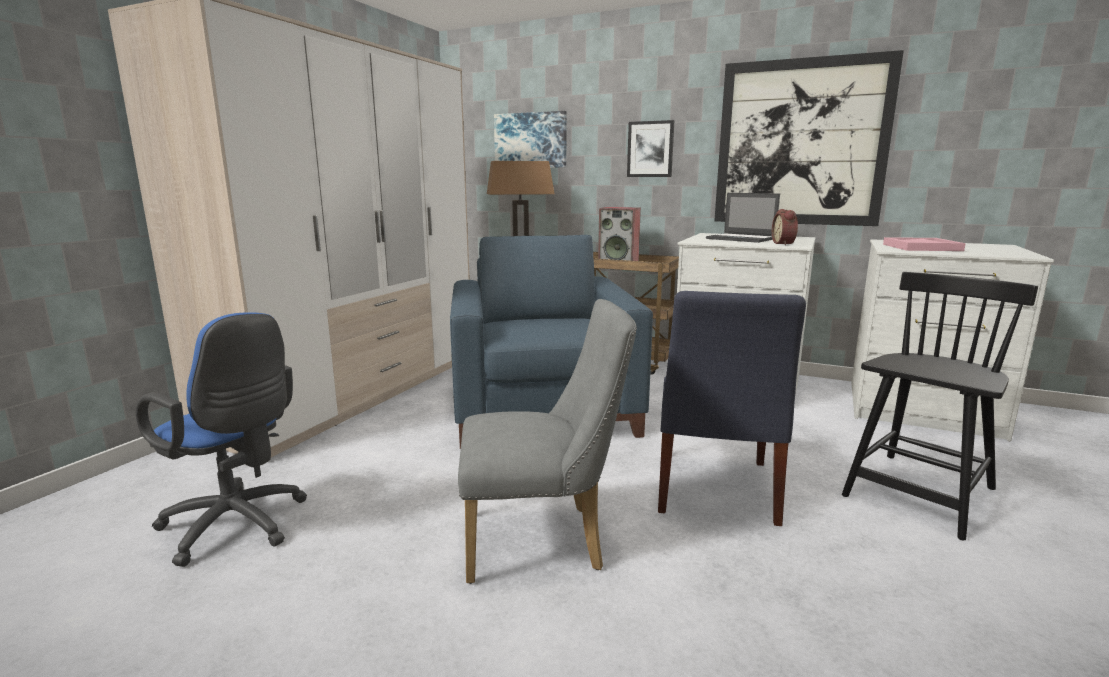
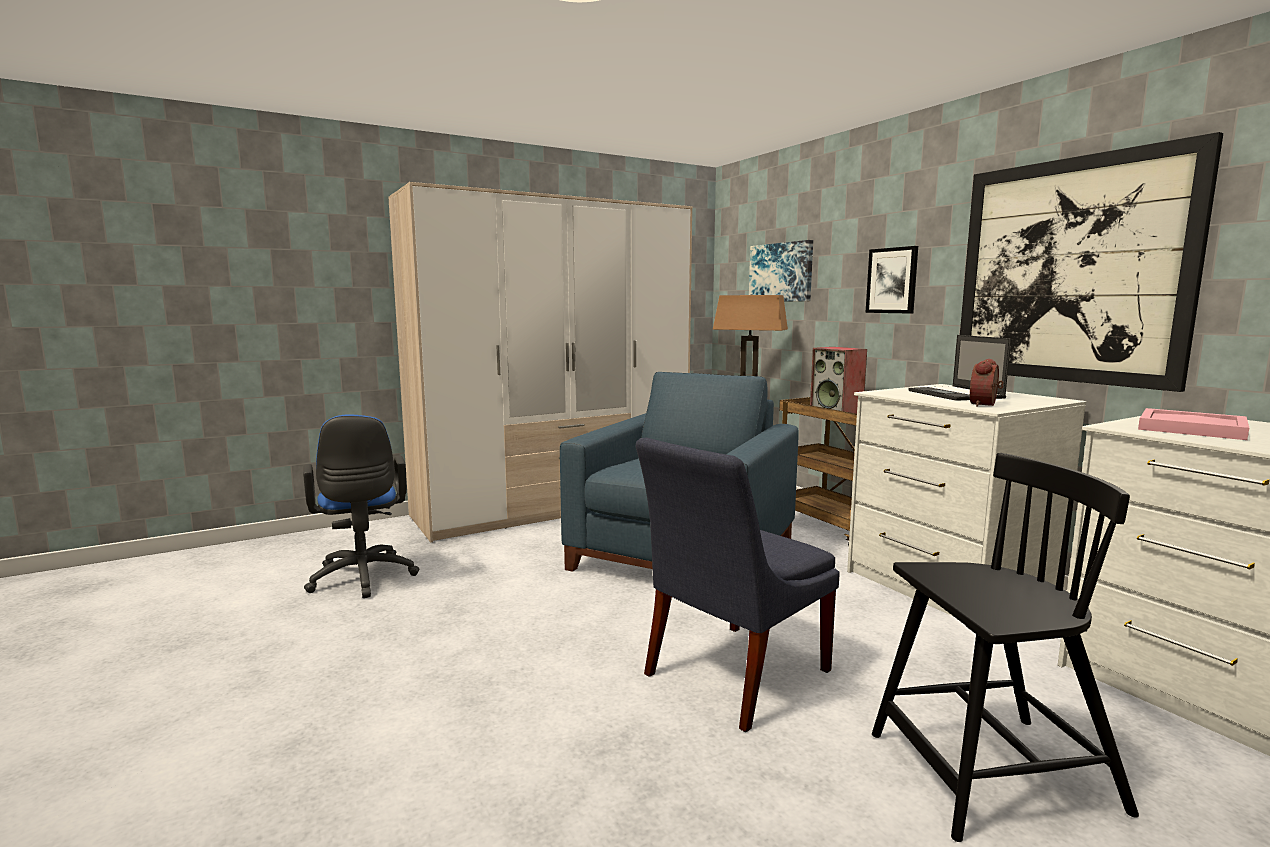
camera: 35 degrees right, 5 degrees down
(544, 541) = (520, 659): grey chair -> none

